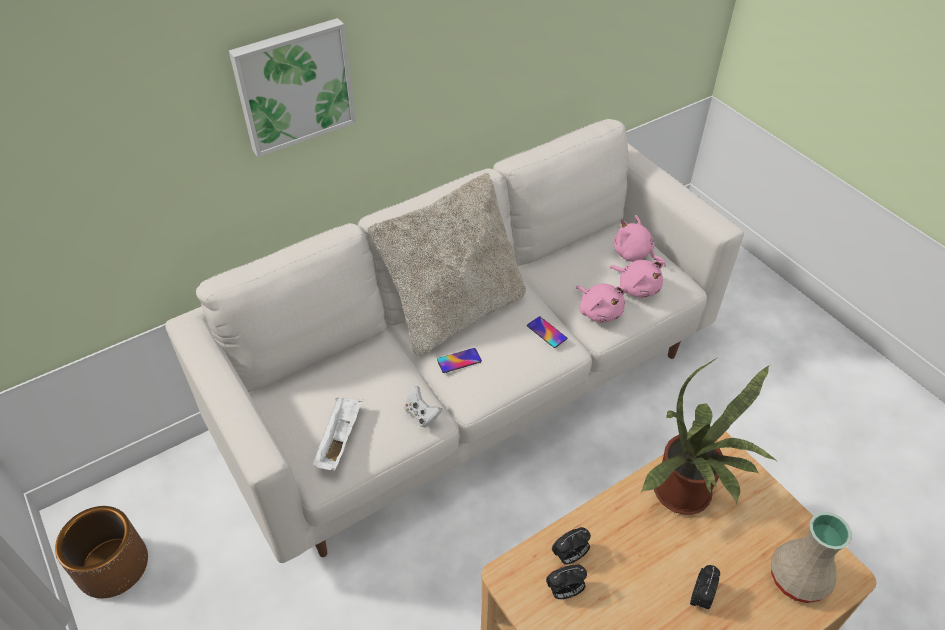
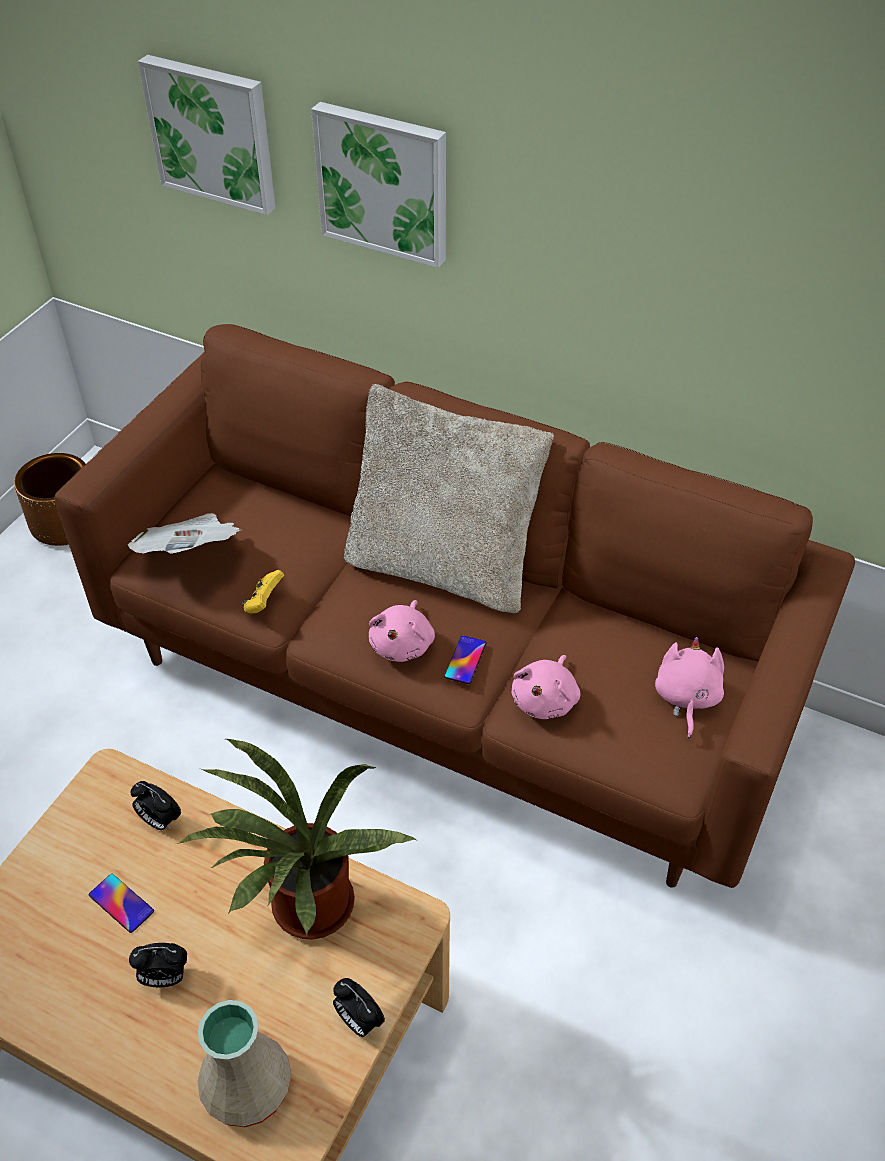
camera: 60 degrees right, 0 degrees up
(126, 135) = (213, 133): none -> picture
(339, 439) = (191, 554): white tray -> newspaper
(421, 415) = (264, 602): white game controller -> yellow game controller
(459, 360) = (361, 599): phone -> phone (121, 903)
(472, 391) = (445, 687): white sofa -> brown sofa
(564, 591) = (111, 833): alarm clock -> alarm clock (358, 1021)
(637, 287) = (621, 723): pink plush toy -> pink plush toy (403, 644)

